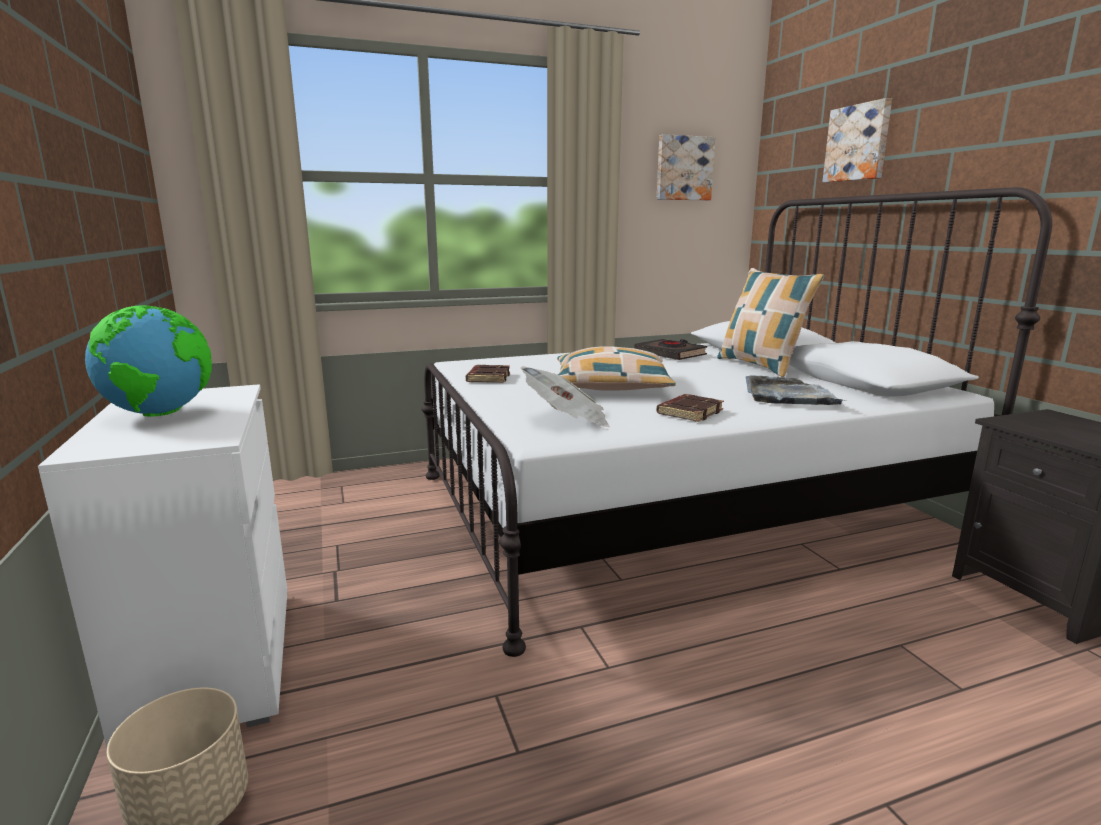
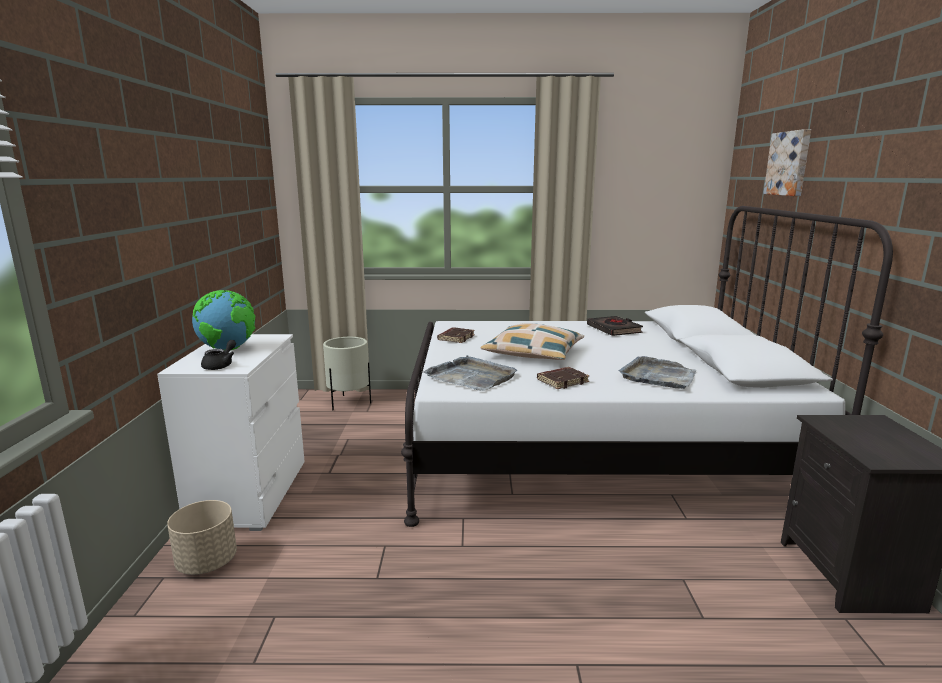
camera: 20 degrees right, 0 degrees up
(170, 438) = (221, 365): none -> black teapot
(308, 494) = (349, 403): none -> beige planter
(567, 420) = (471, 377): newspaper -> grey tray
(683, 168) = (656, 176): picture -> none
(761, 366) = (674, 347): pillow -> none

